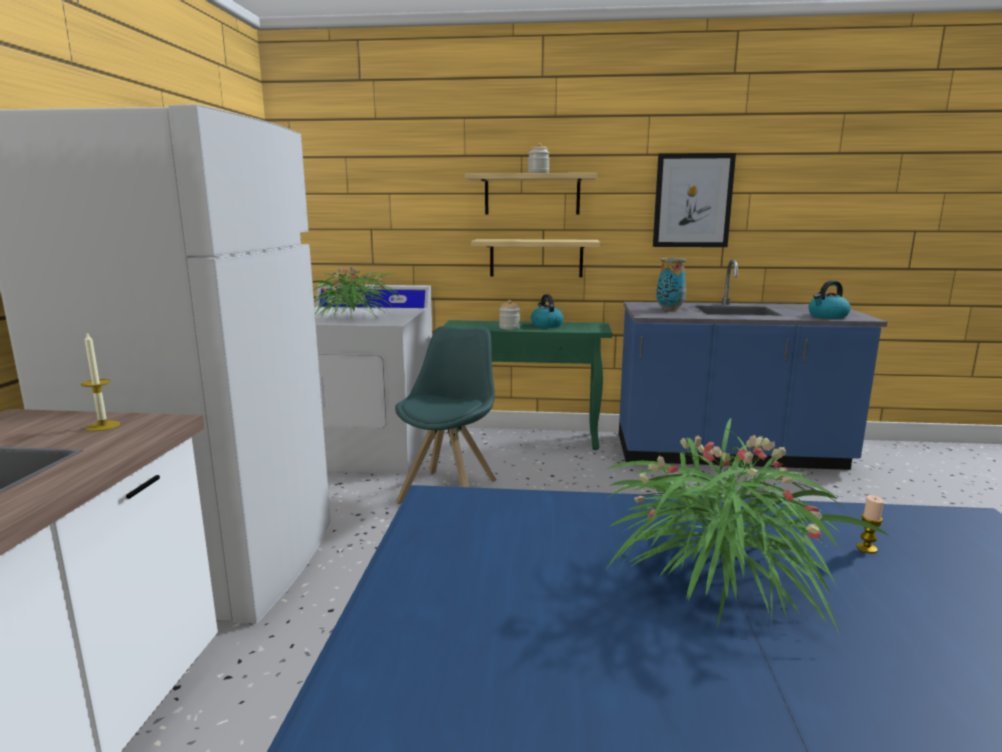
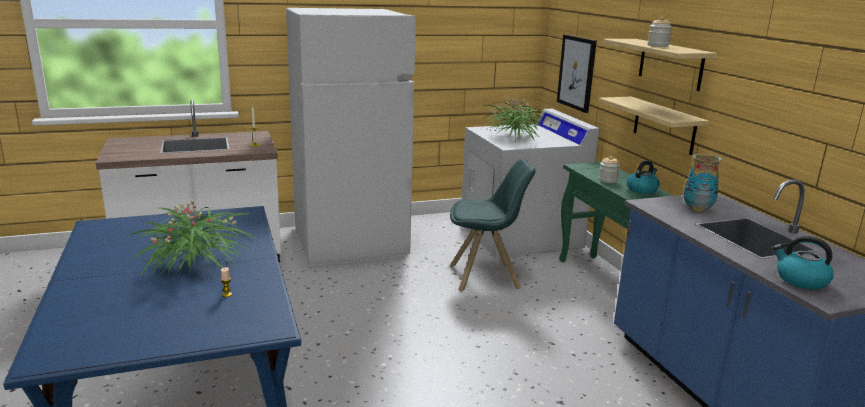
camera: 65 degrees right, 5 degrees up
(692, 201) = (796, 99): picture -> picture (577, 72)

